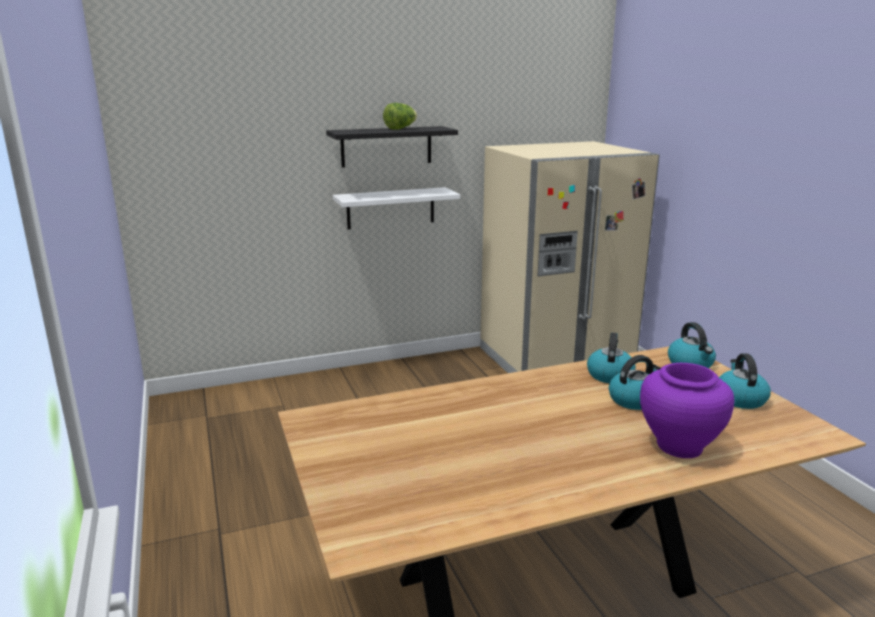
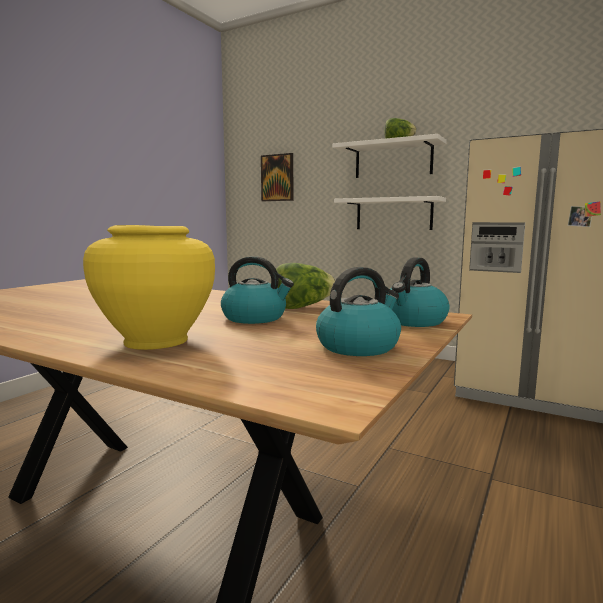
camera: 50 degrees right, 10 degrees down
(219, 168) = (277, 178): none -> picture
(386, 146) = (393, 160): black shelf -> white shelf
(609, 375) = (302, 307): kettle -> lettuce
(679, 446) = (156, 341): purple vase -> yellow vase

